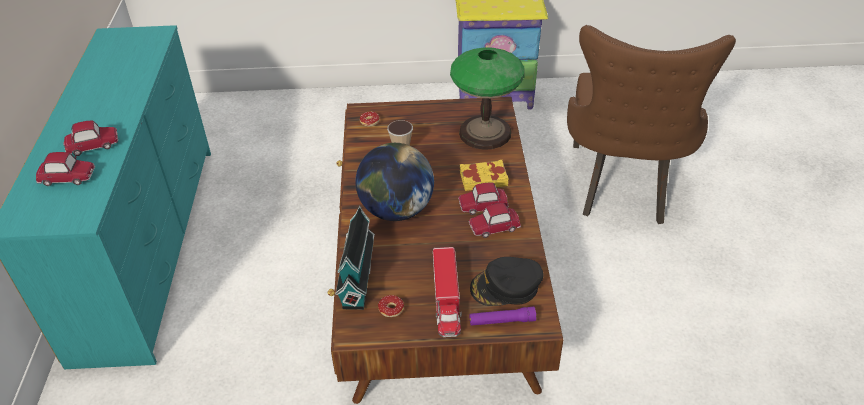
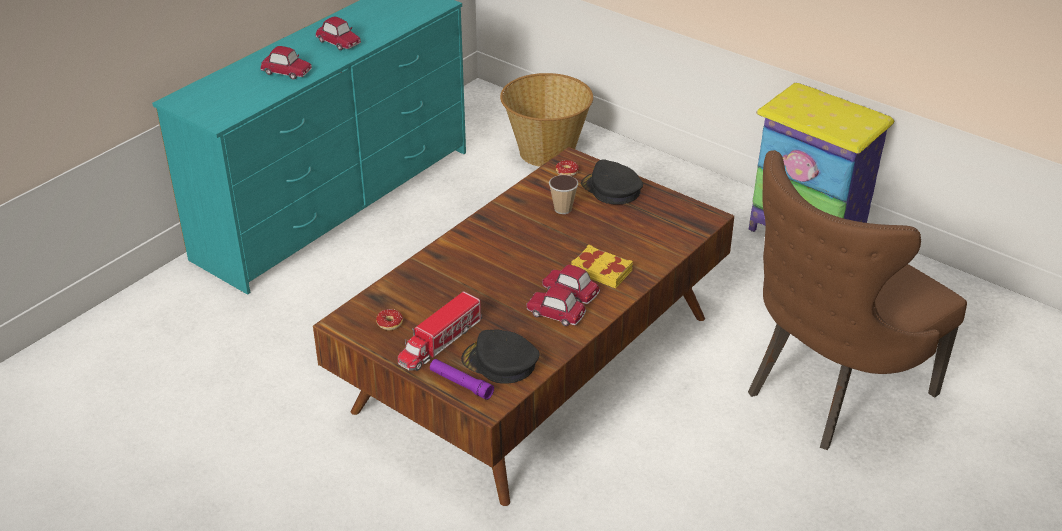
camera: 40 degrees right, 5 degrees down
(67, 177) = (244, 86): toy car -> toy car (339, 42)
(270, 124) = (546, 151): none -> basket
(358, 276) = (397, 286): toy house -> none
(396, 210) = (492, 255): globe -> none
(415, 118) = (611, 189): none -> black cap
(484, 133) = (659, 234): table lamp -> none

